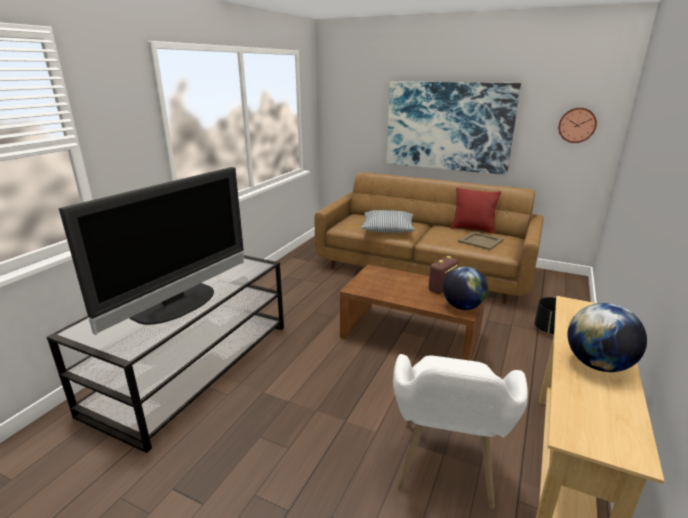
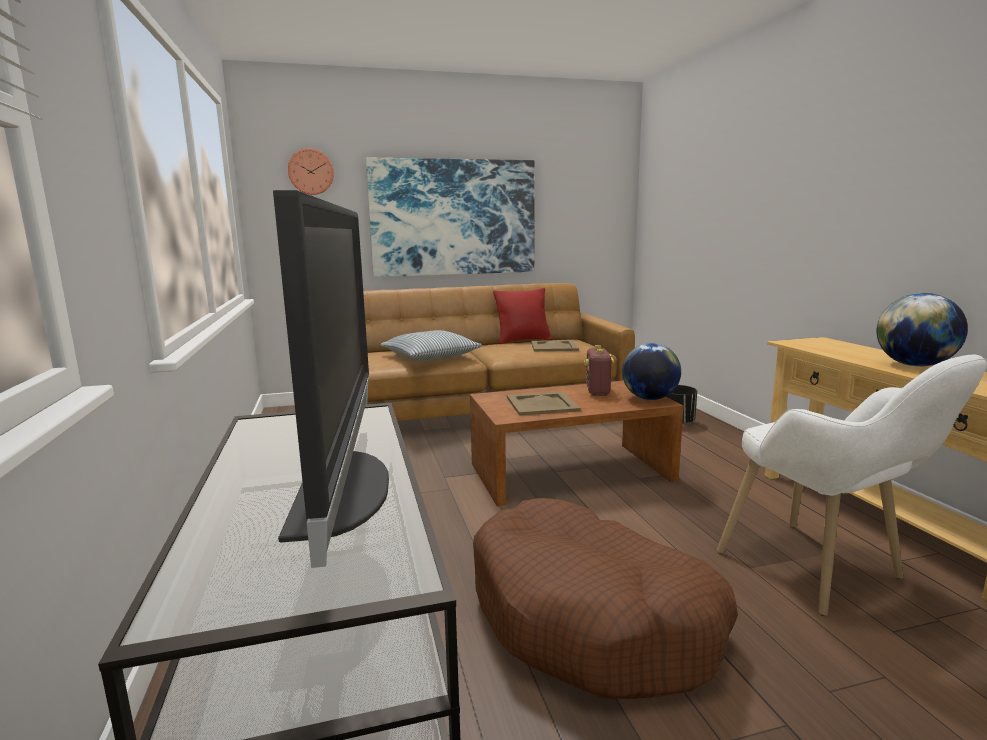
camera: 40 degrees left, 10 degrees down
(291, 415) = (592, 618): none -> brown dog bed
(389, 286) = (541, 404): none -> beige tray
(577, 125) = (594, 207): wall clock -> wall clock (311, 172)

